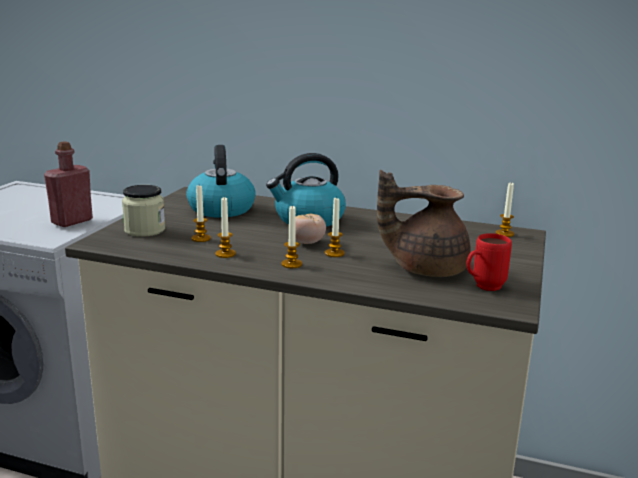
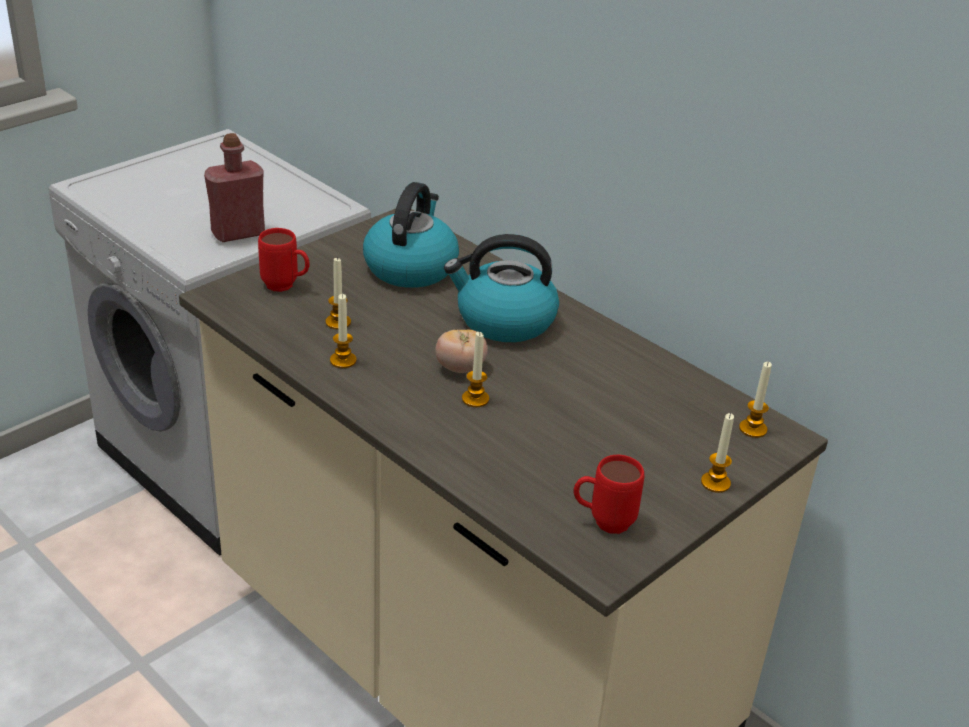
camera: 25 degrees right, 15 degrees up
(145, 230) = (286, 287): jar -> red mug
(291, 264) = (404, 403): candle -> candle (715, 483)
(425, 268) = (564, 463): brown teapot -> none

